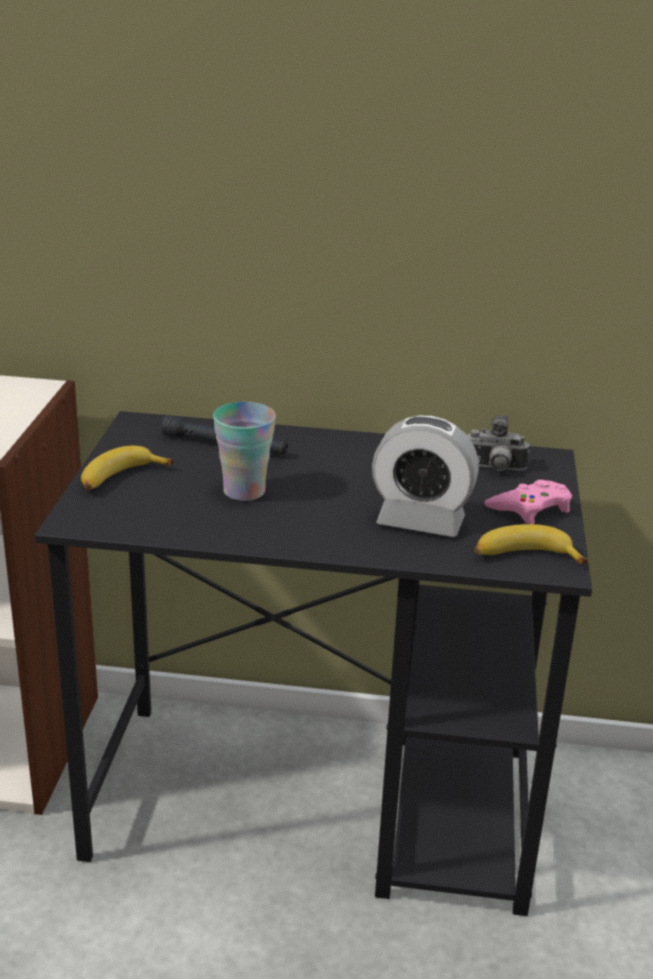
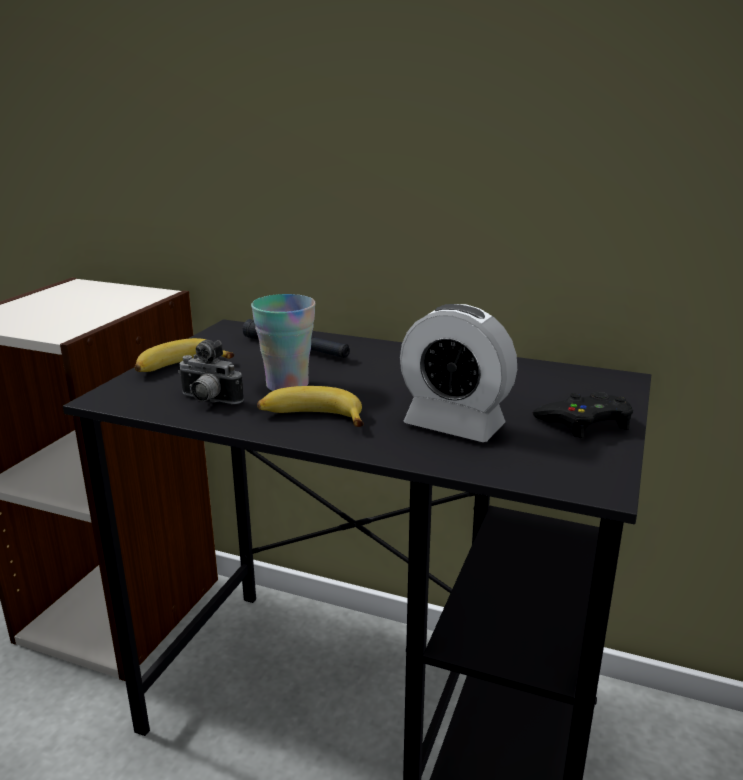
camera: 15 degrees right, 5 degrees down
(494, 469) = (557, 385): camera -> camera (208, 401)
(524, 557) = (560, 471): banana -> banana (311, 418)
(530, 508) = (585, 423): pink game controller -> black game controller

